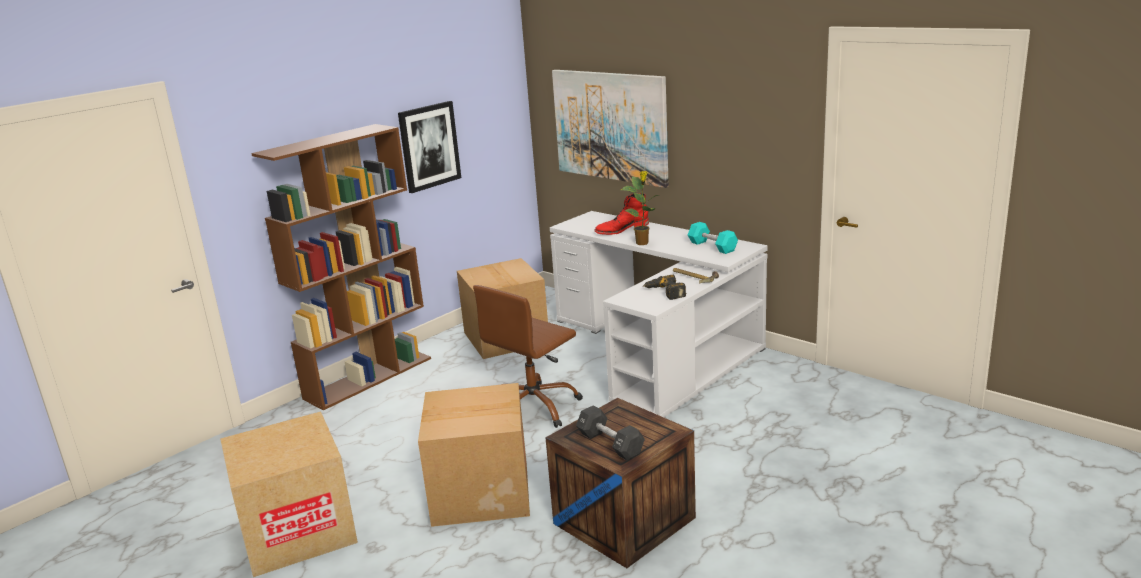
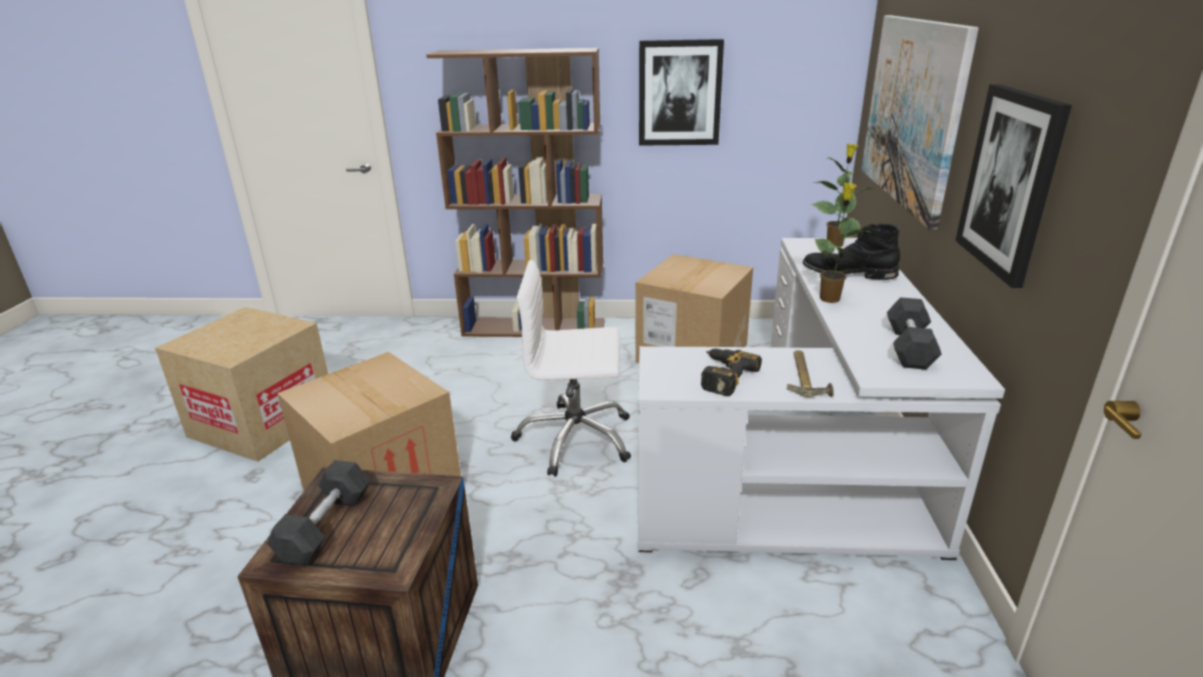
camera: 50 degrees right, 5 degrees up
(533, 407) = (575, 439): brown office chair -> white office chair
(583, 220) = (835, 244): none -> potted plant
(621, 229) = (848, 272): red boot -> black boot
(712, 246) = (909, 347): turquoise dumbbell -> black dumbbell
(726, 149) = (1010, 182): none -> picture

